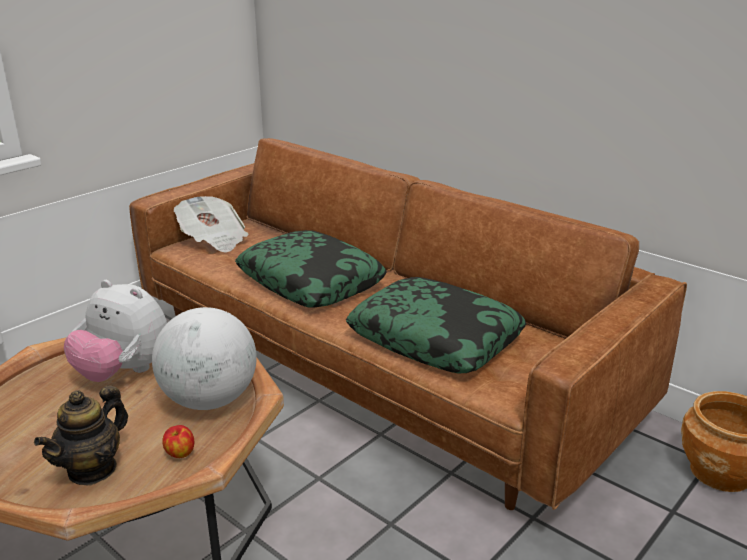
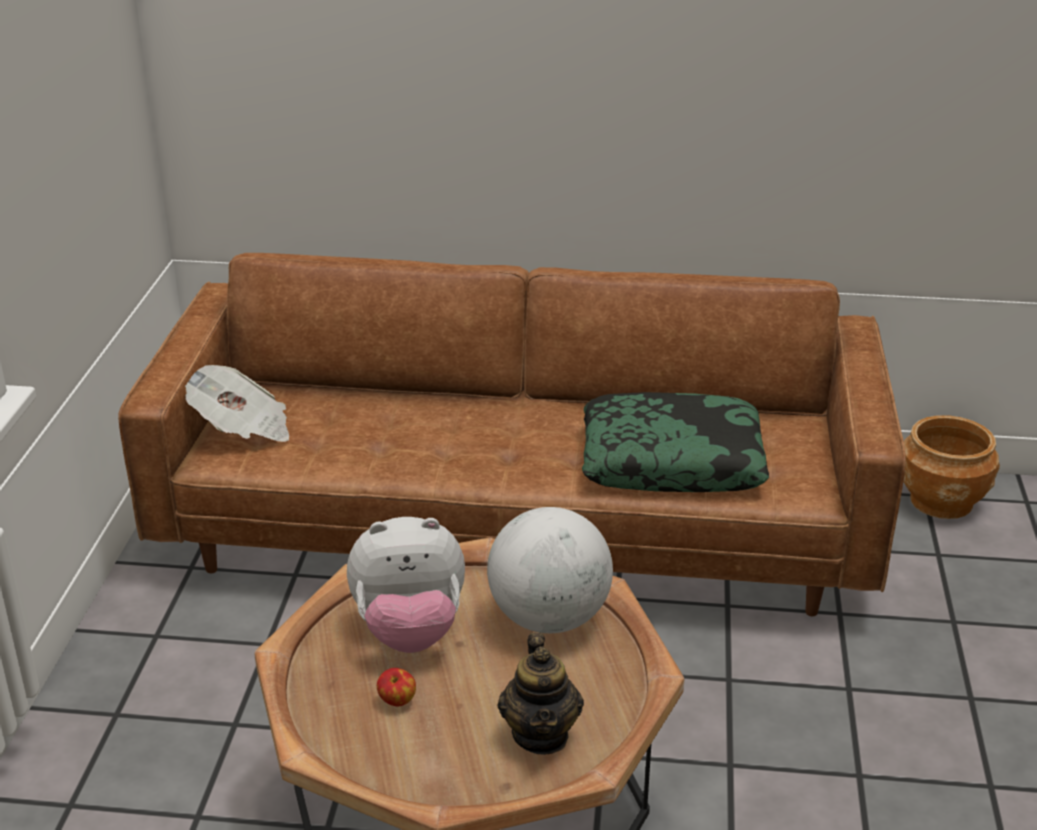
camera: 35 degrees left, 5 degrees up
(180, 454) = (601, 680): apple -> apple (397, 701)
(311, 282) = (451, 442): pillow -> none

